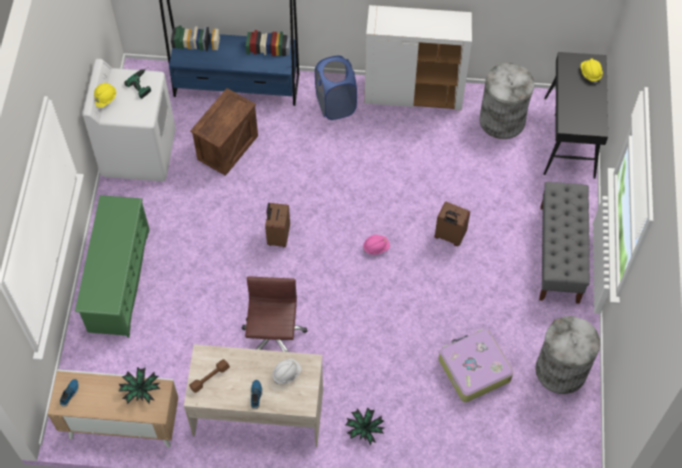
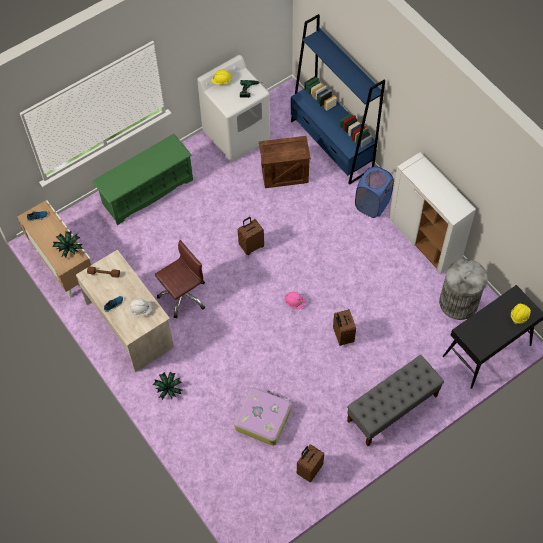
camera: 50 degrees right, 0 degrees up
(560, 370) = (309, 469): grey trash can -> brown suitcase

